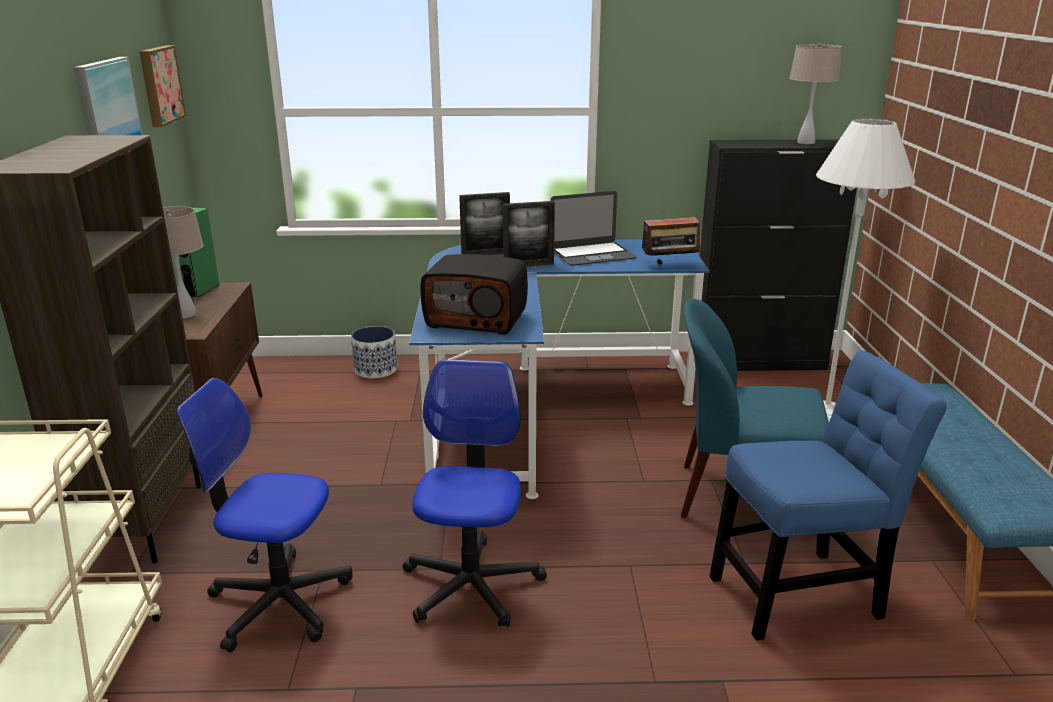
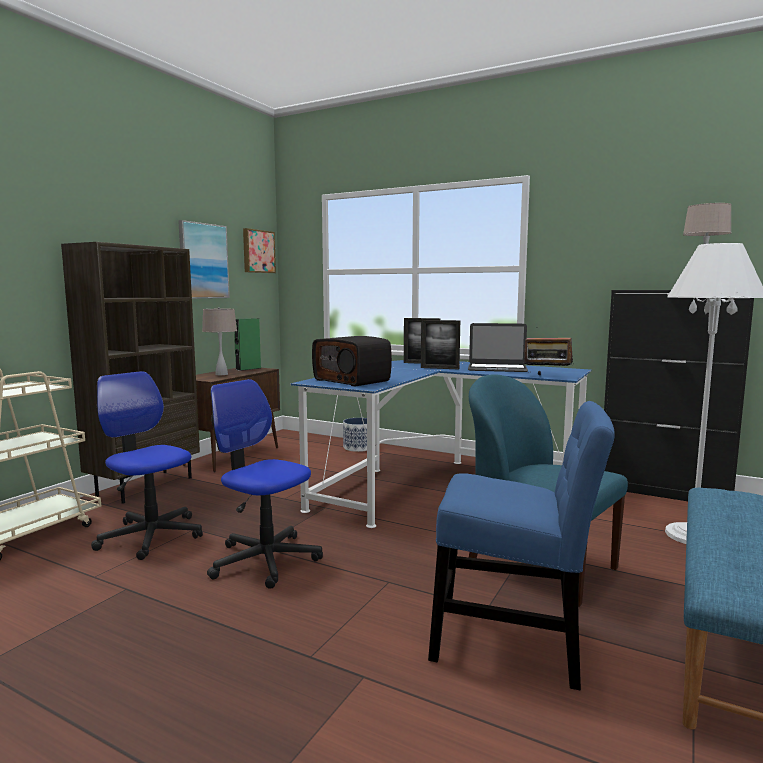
camera: 30 degrees right, 15 degrees down
(471, 585) = (265, 560): office chair -> office chair turned 90 degrees counterclockwise

